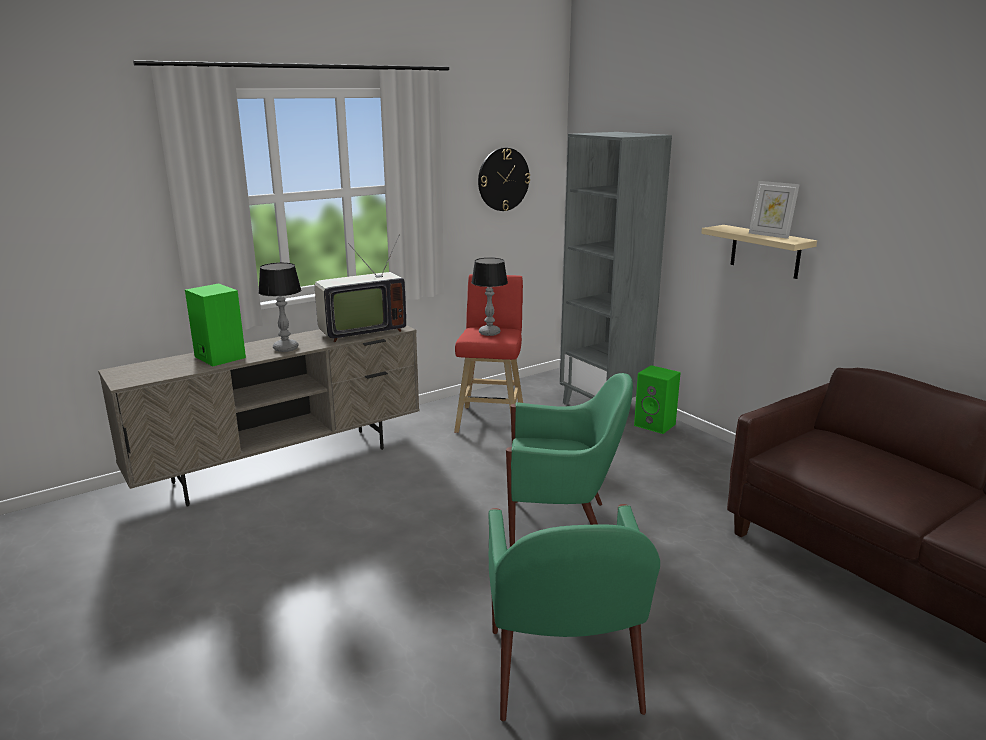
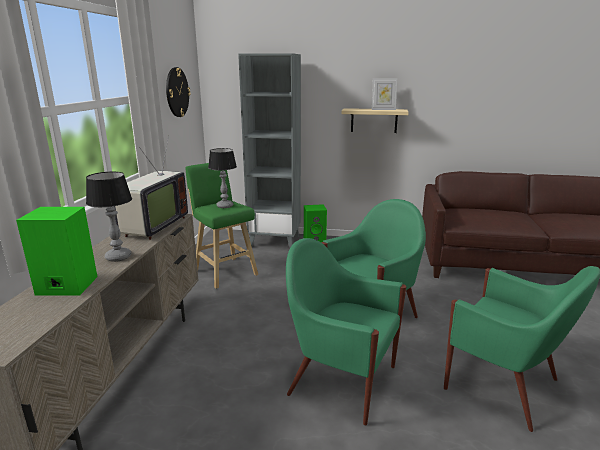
camera: 45 degrees left, 0 degrees up
(417, 564) = (340, 379): none -> green armchair
(491, 419) = (224, 271): red stool -> green stool

